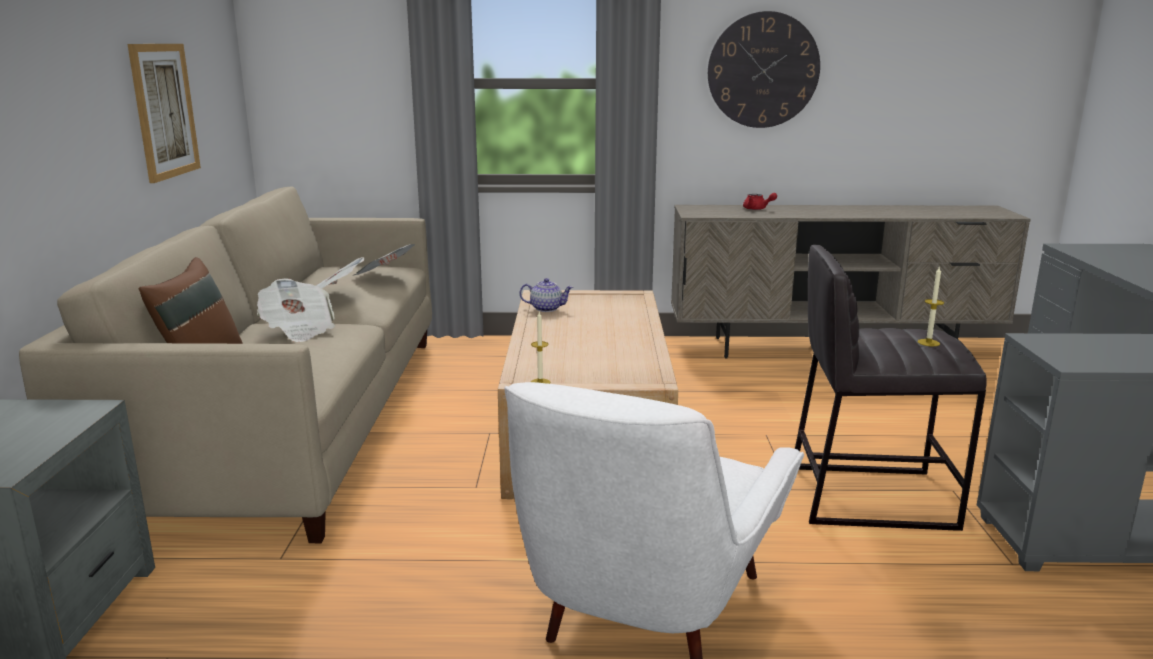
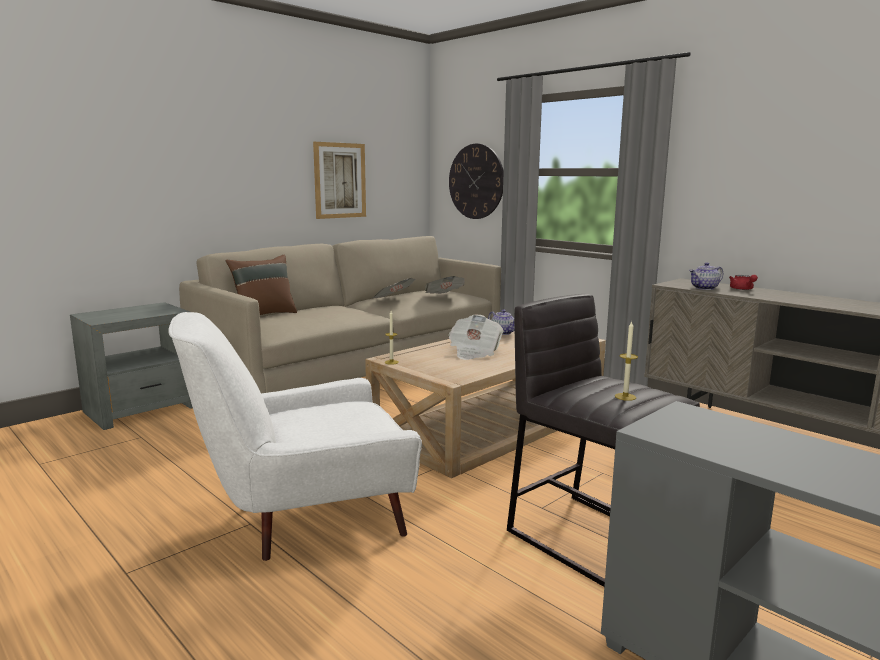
camera: 45 degrees right, 5 degrees down
(298, 330) = (337, 309): newspaper -> newspaper (474, 352)
(731, 213) = (704, 288): none -> teapot
(763, 70) = (771, 160): wall clock -> wall clock (476, 181)

